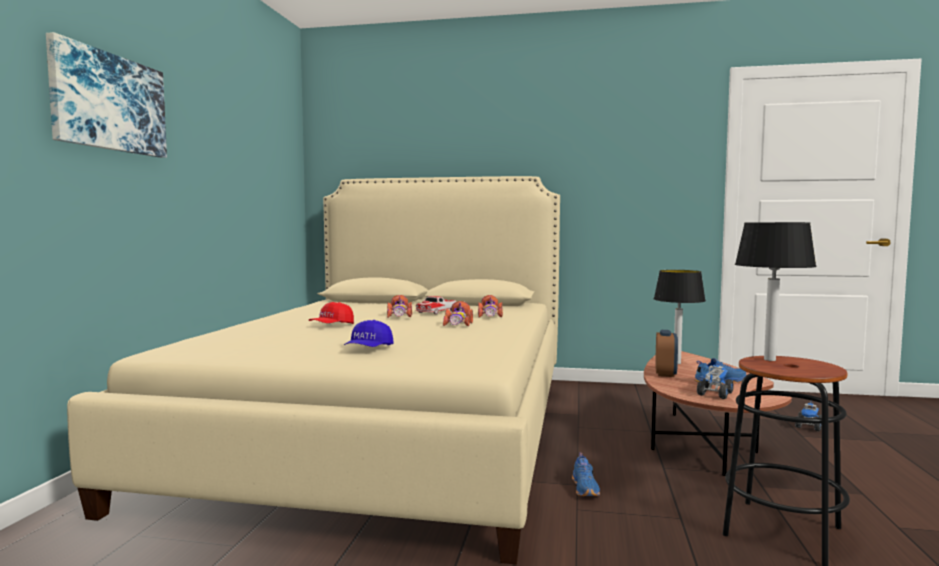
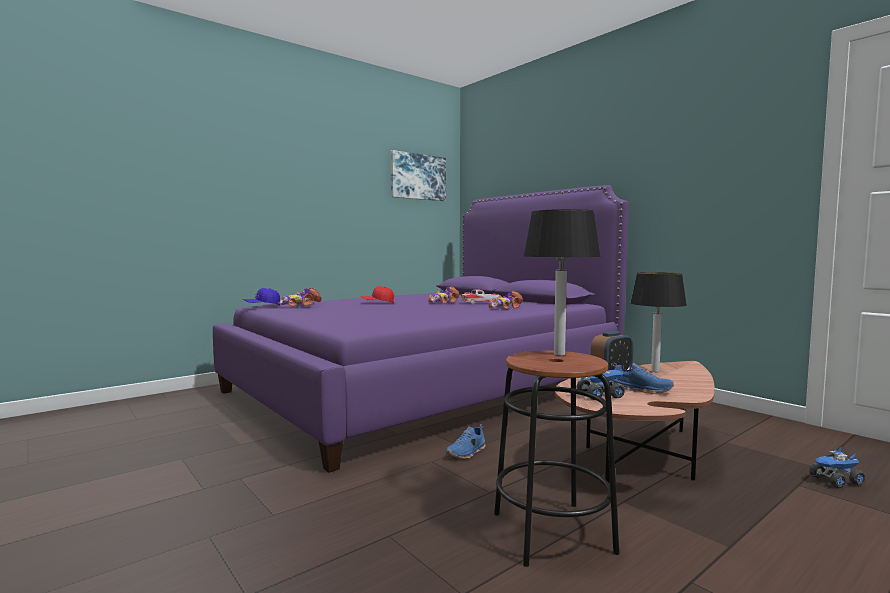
camera: 40 degrees right, 0 degrees up
(108, 102) = (272, 161): picture -> picture (417, 177)
(368, 349) = (341, 315): blue cap -> blue cap (262, 306)
(388, 430) = (425, 387): beige bed -> purple bed
(458, 323) = (457, 309): toy car -> toy car (299, 304)

